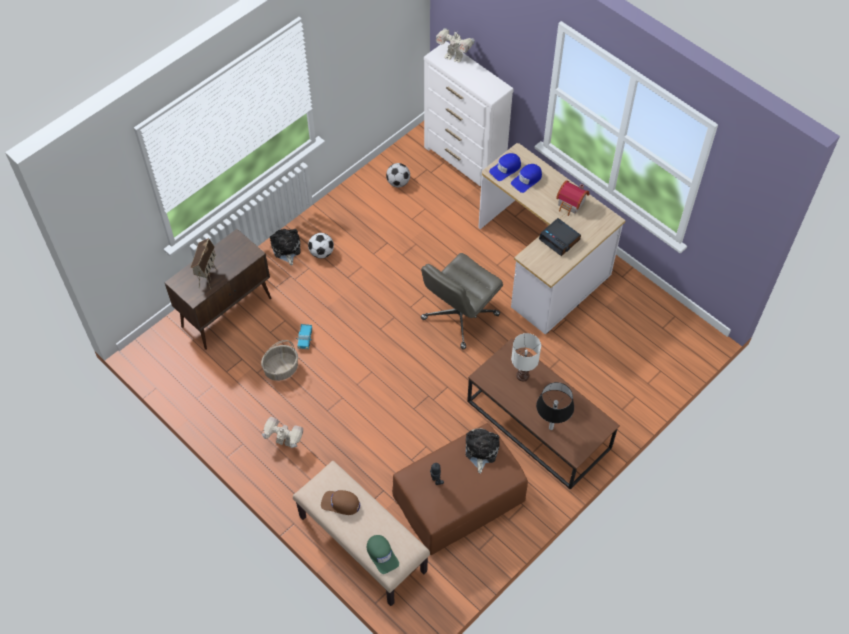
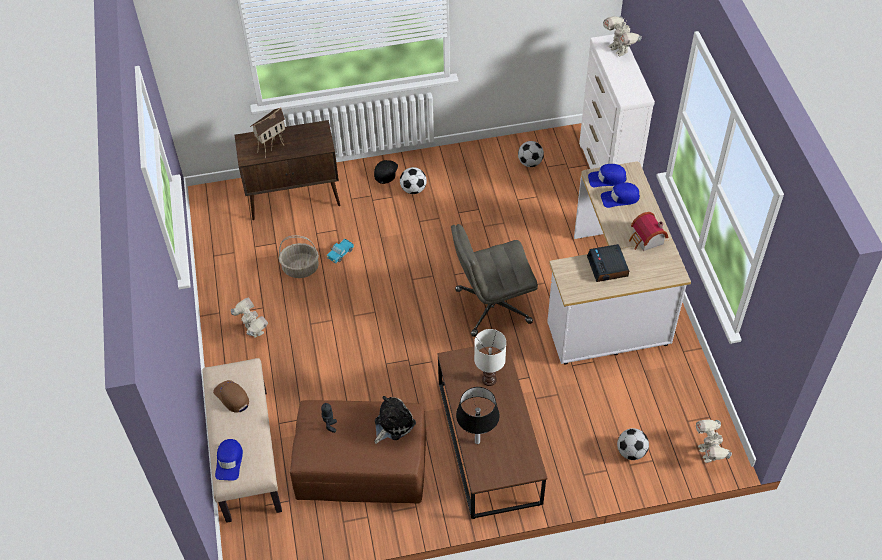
camera: 35 degrees right, 5 degrees down
(286, 249) = (385, 172): plush toy -> black cap
(382, 554) = (229, 461): green cap -> blue cap
(642, 373) = (631, 452): none -> football
(693, 343) = (708, 453): none -> toy robot

